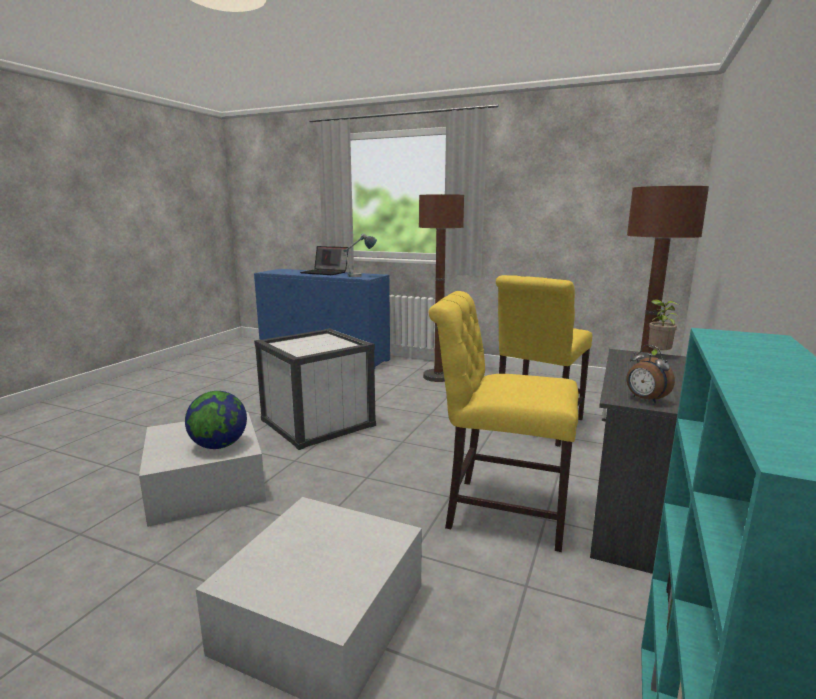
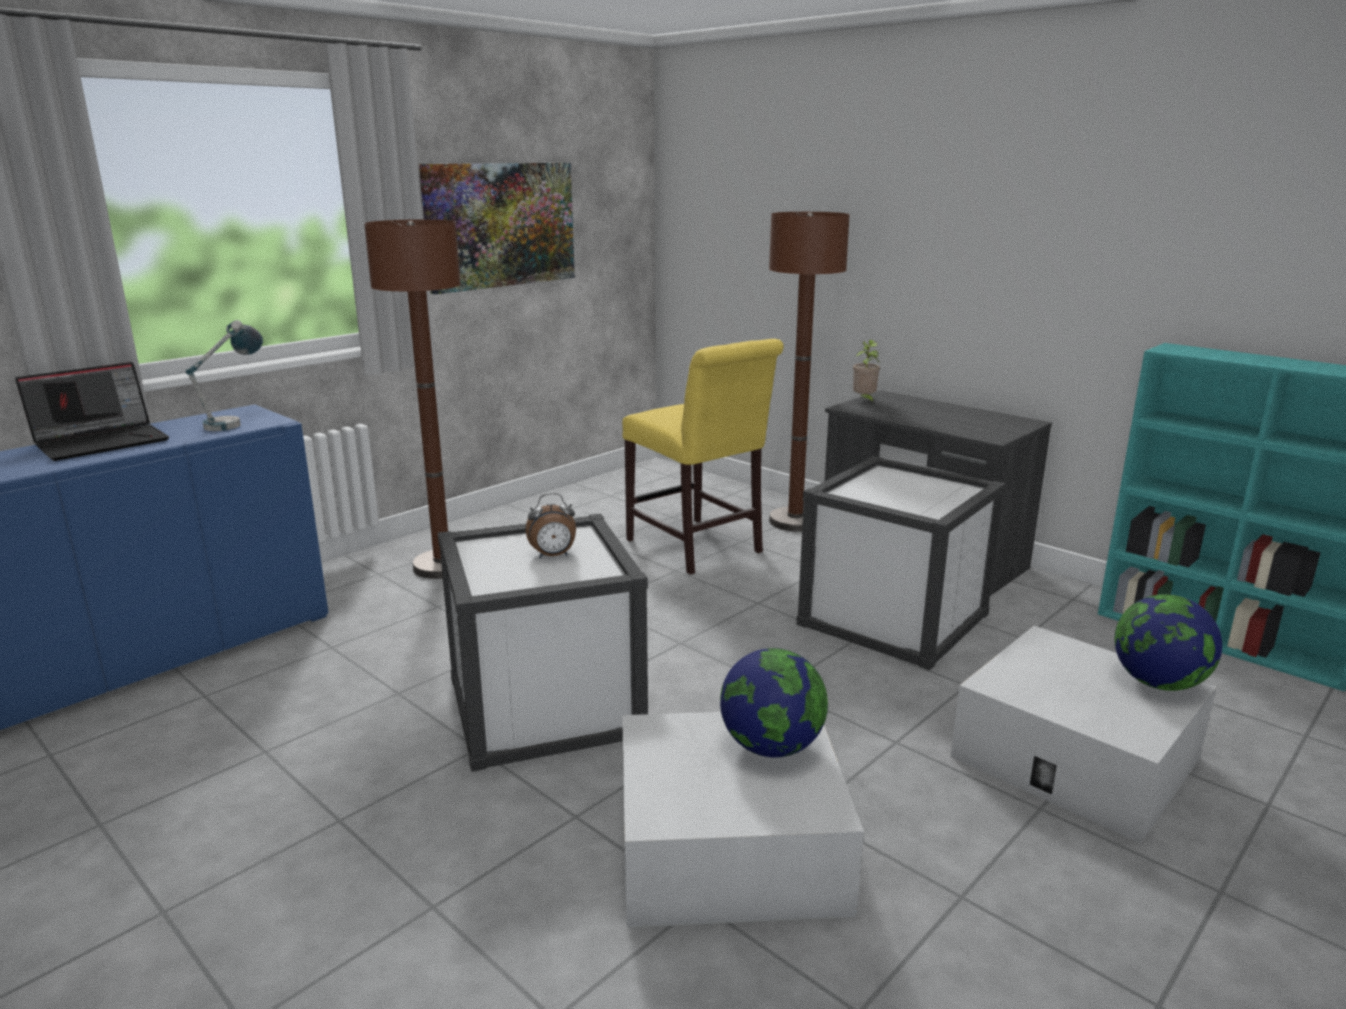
camera: 70 degrees left, 5 degrees up
(335, 599) = (1158, 683): none -> globe
(499, 510) = (892, 619): yellow chair -> white storage box
(550, 204) = (501, 225): none -> picture
(645, 399) = (996, 432): alarm clock -> alarm clock (553, 556)

